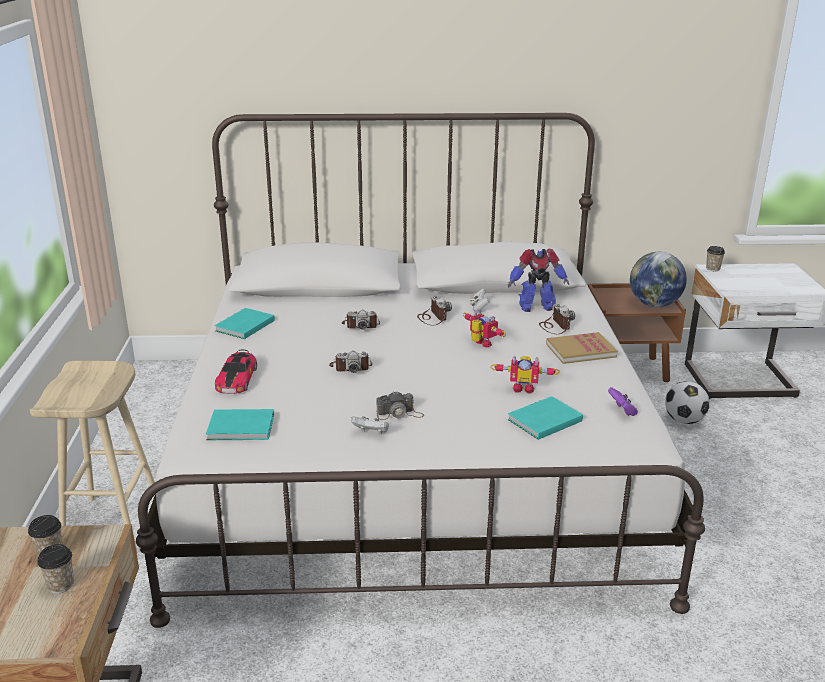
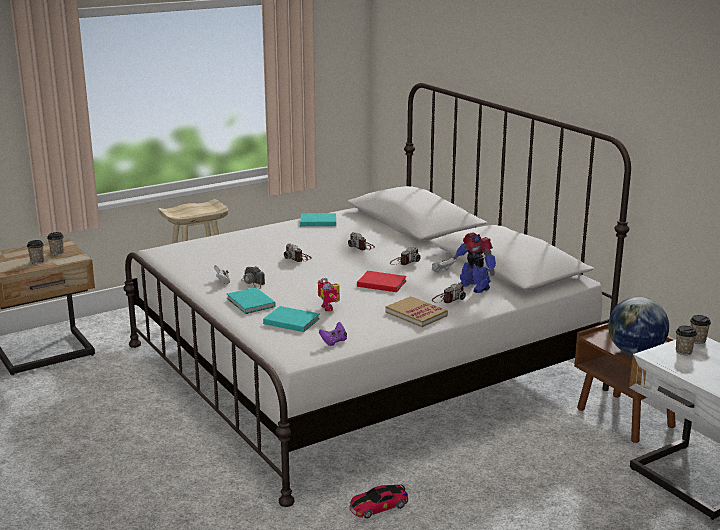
camera: 60 degrees right, 5 degrees down
(237, 379) = (248, 238): toy car -> toy car (378, 506)
(242, 428) = (195, 253): turquoise book -> turquoise book (250, 303)
(480, 344) = (380, 283): toy robot -> red book
(684, 420) = (570, 463): football -> none
(731, 279) = (683, 351): none -> cup

